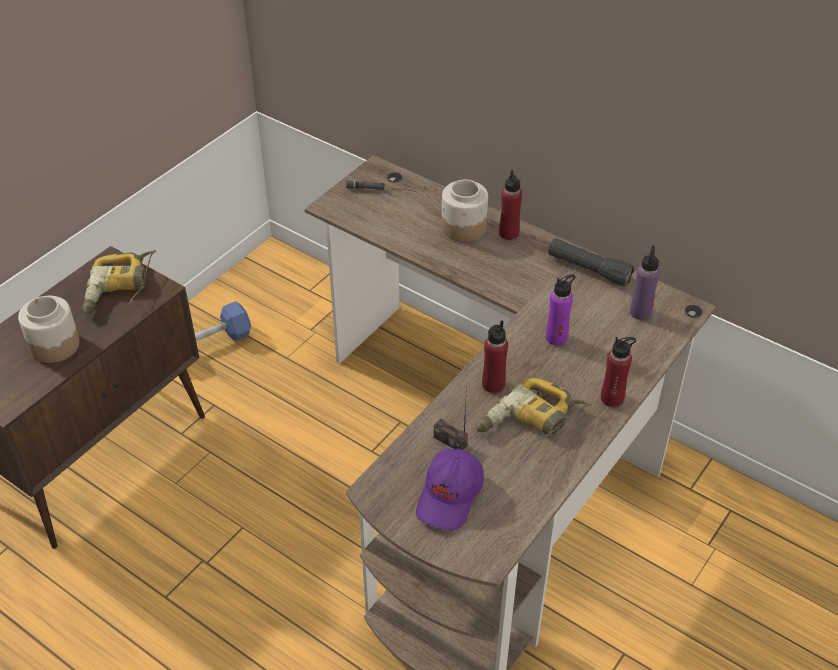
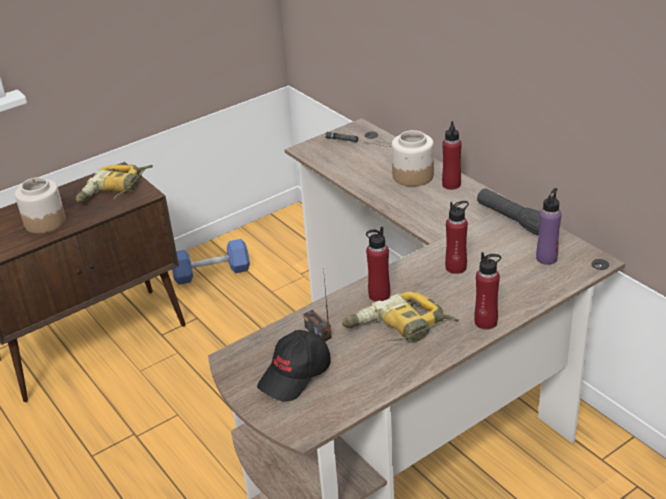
camera: 20 degrees right, 10 degrees down
(450, 497) = (295, 375): purple cap -> black cap
(556, 337) = (456, 267): purple bottle -> red bottle

